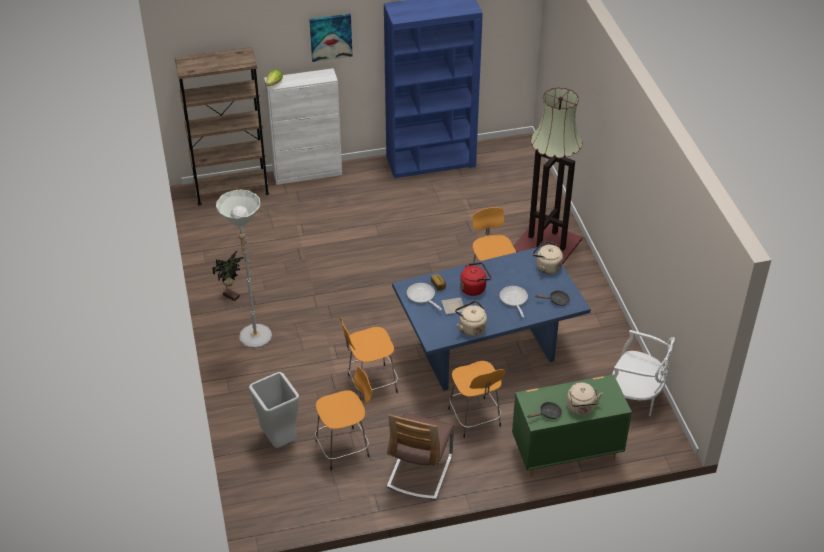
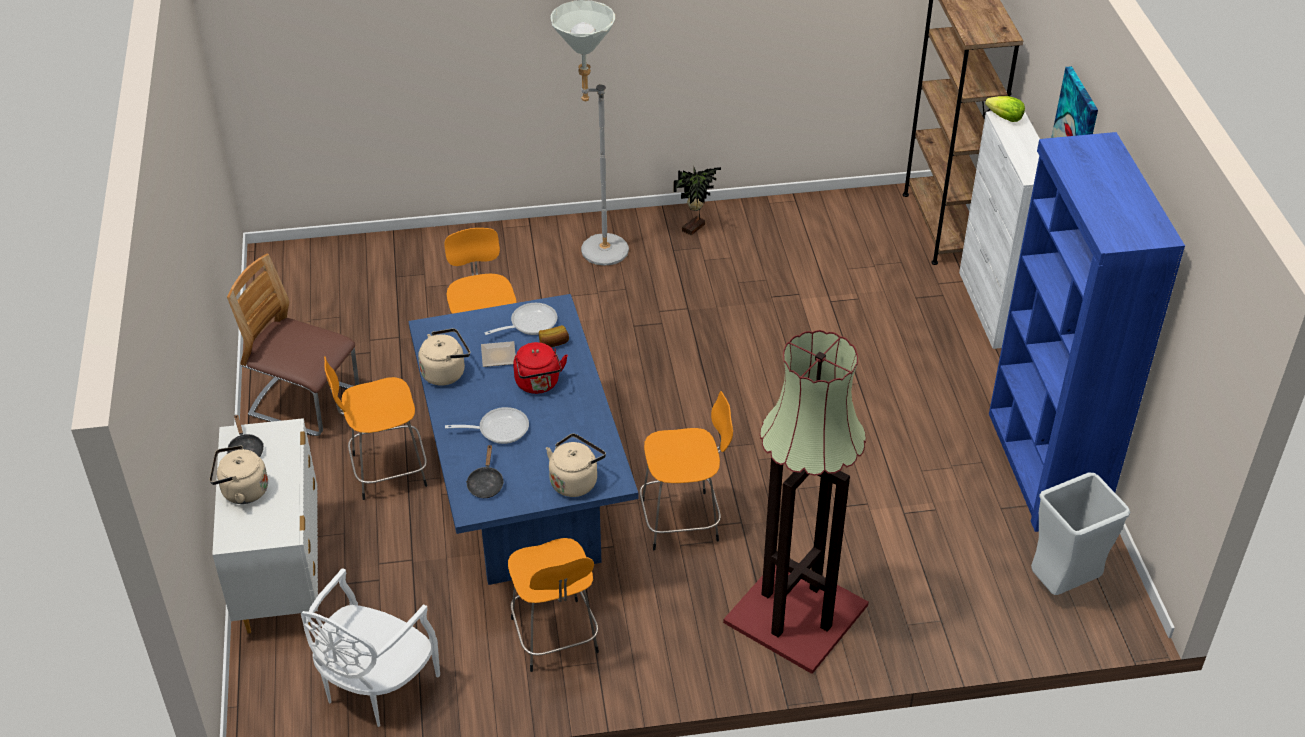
camera: 95 degrees right, 0 degrees up
(278, 439) = (405, 271): grey trash can -> grey trash can (1063, 584)
(344, 448) = (371, 331): orange stool -> orange stool (555, 638)
(565, 454) = (281, 571): green dresser -> white dresser

